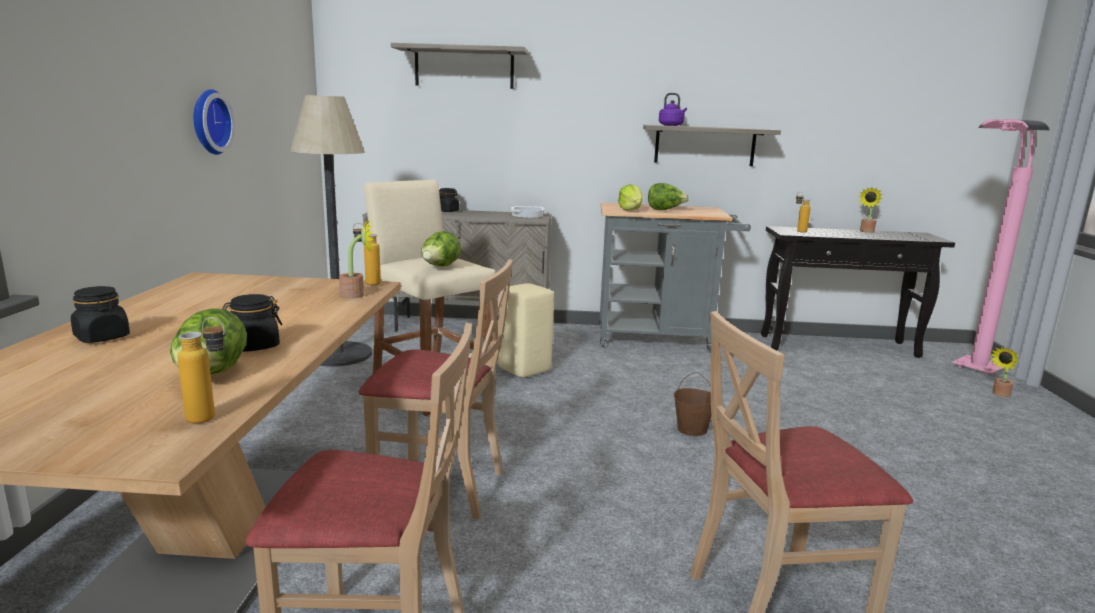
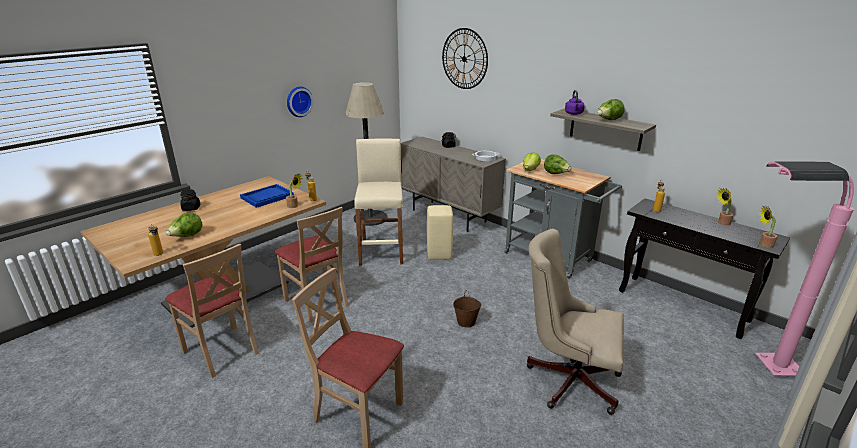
camera: 40 degrees right, 10 degrees up
(254, 346) = (218, 226): black jar -> none
(265, 294) = (267, 197): none -> blue tray
(440, 267) = (372, 192): lettuce -> lettuce (608, 120)
(464, 67) = (464, 59): shelf -> wall clock
(883, 442) = (567, 378): none -> beige office chair
(999, 394) = (746, 392): potted plant -> potted plant (763, 244)

